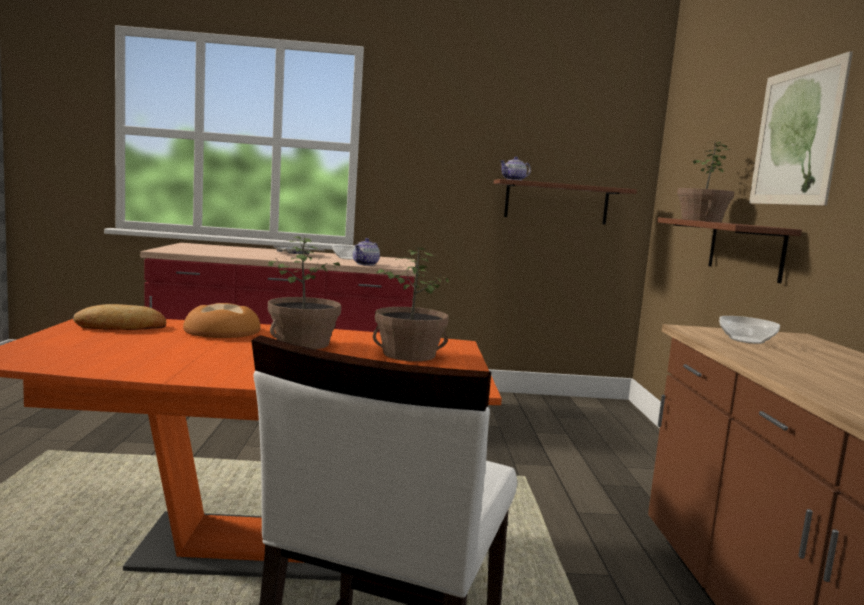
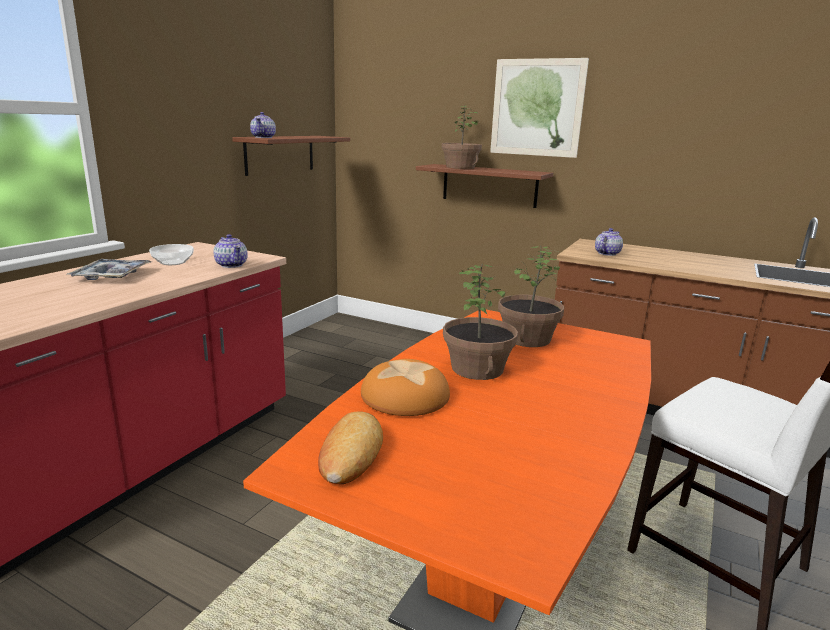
camera: 60 degrees left, 10 degrees up
(745, 340) = (606, 253): bowl -> teapot

